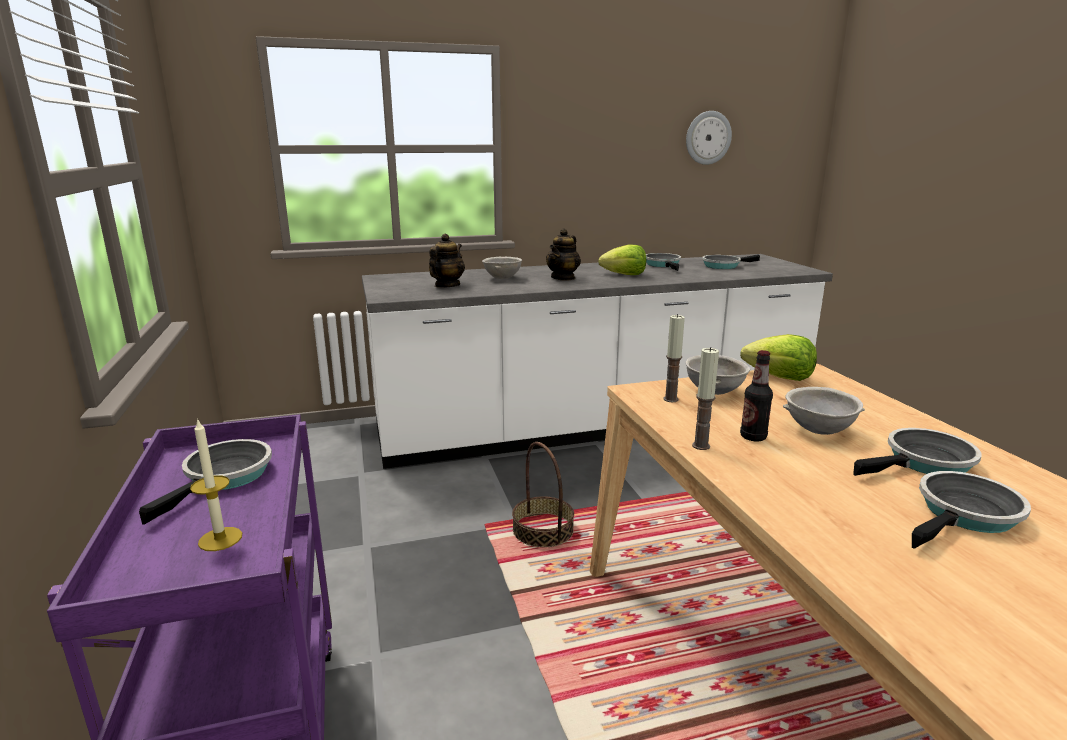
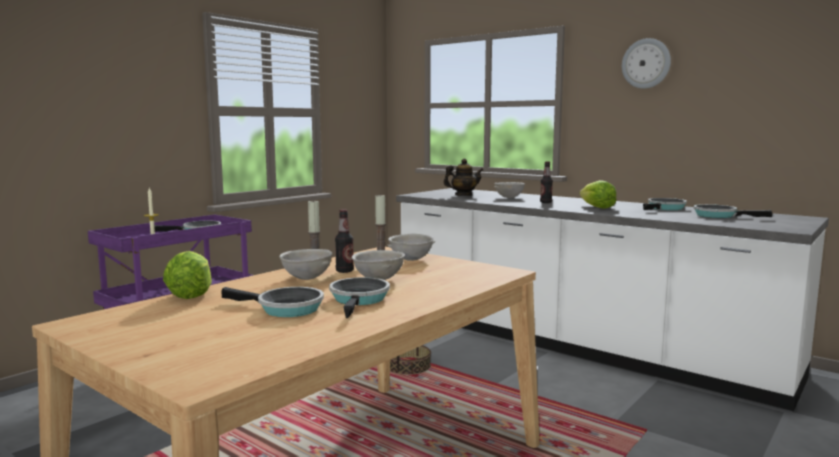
camera: 55 degrees right, 10 degrees down
(563, 278) = (546, 202): teapot -> bottle
(707, 138) = (771, 87): wall clock -> wall clock (646, 63)
(779, 377) = (474, 267): lettuce -> lettuce (191, 294)
(786, 468) = (306, 279): none -> grey bowl
(924, 463) = (359, 300): frying pan -> frying pan turned 120 degrees counterclockwise

